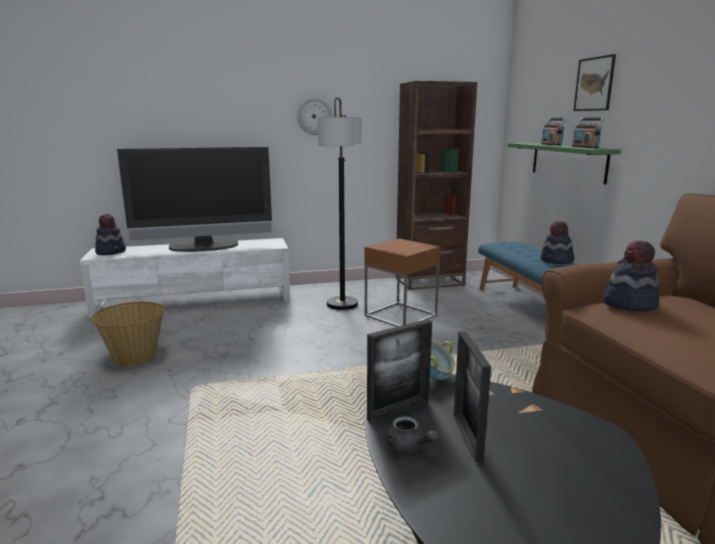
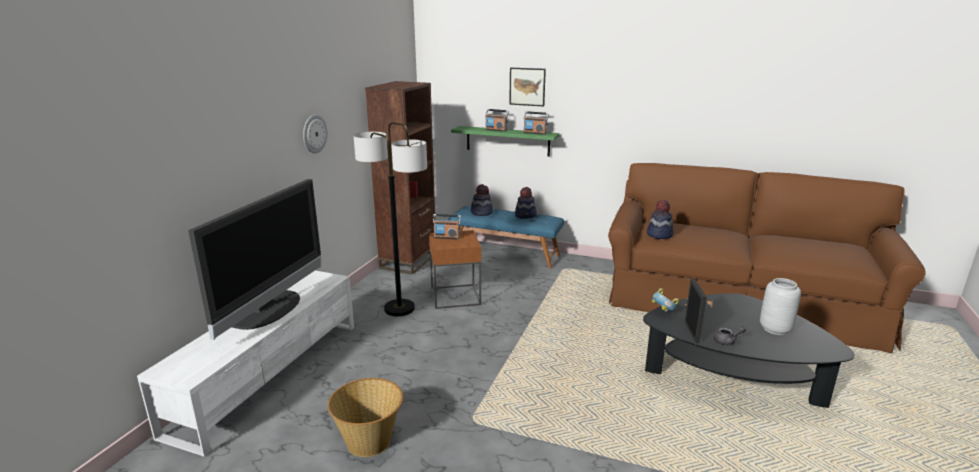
camera: 55 degrees left, 5 degrees up
(111, 252) = (187, 364): hat -> hat (481, 212)
(402, 244) = (447, 237): none -> radio
(467, 437) = (726, 326): picture frame -> none
(535, 494) = (775, 329): none -> grey vase

